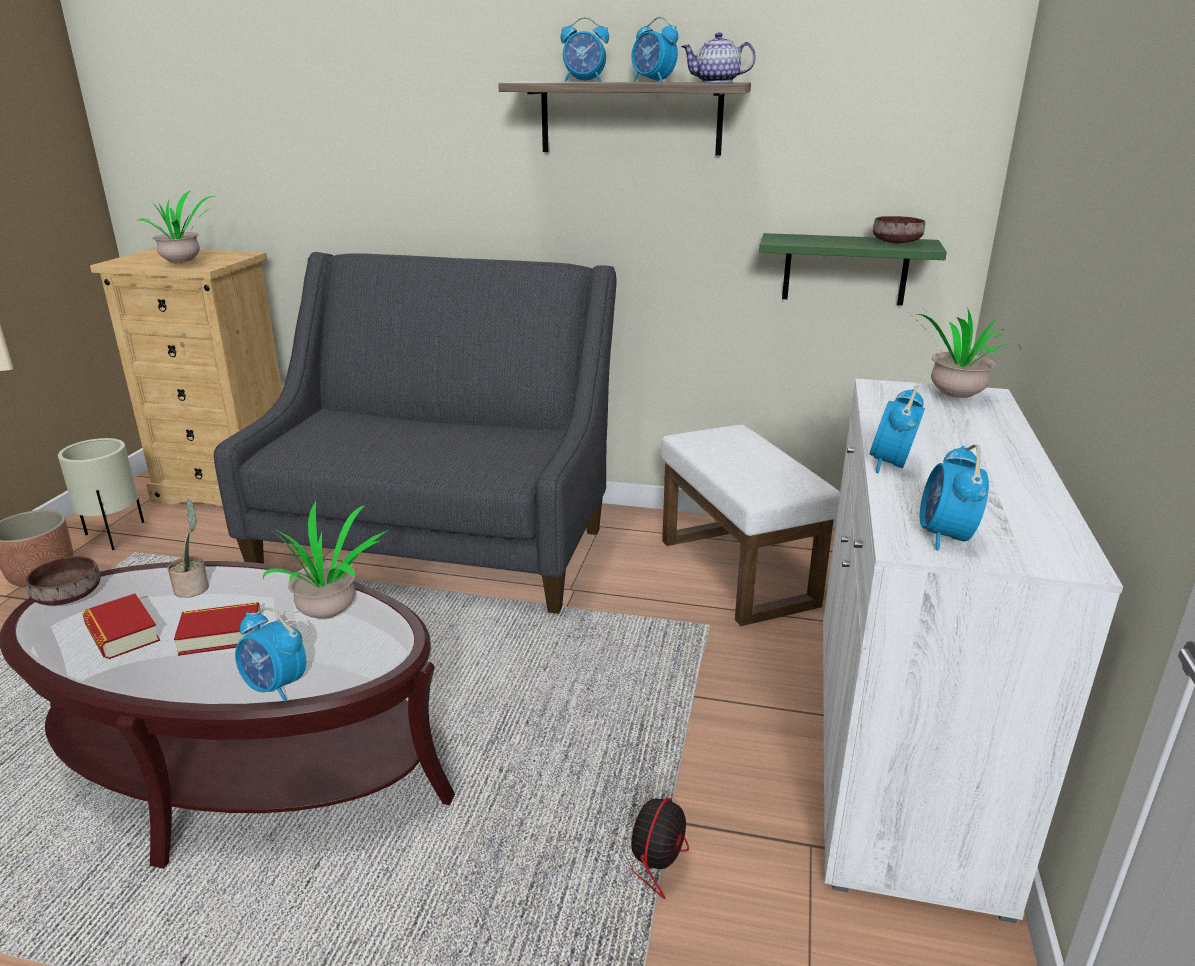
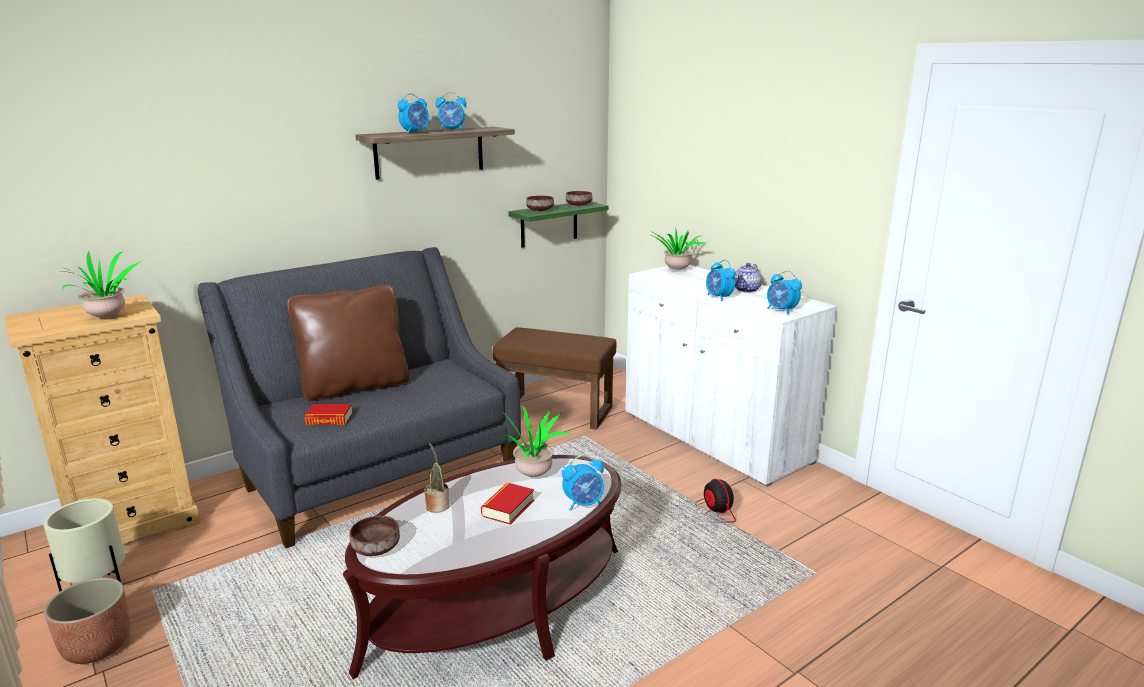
camera: 50 degrees left, 5 degrees down
(122, 633) = (457, 537): book -> book (329, 419)
(418, 423) = (355, 387): none -> brown pillow
(716, 82) = (489, 128): teapot -> teapot (746, 290)
(739, 572) = (557, 410): white ottoman -> brown ottoman
(808, 239) = (539, 210): none -> brown bowl

